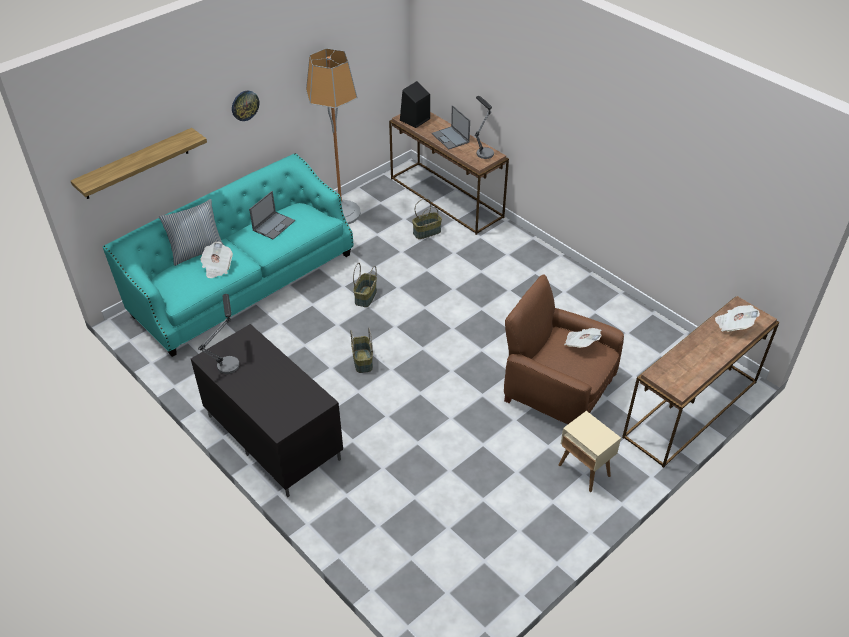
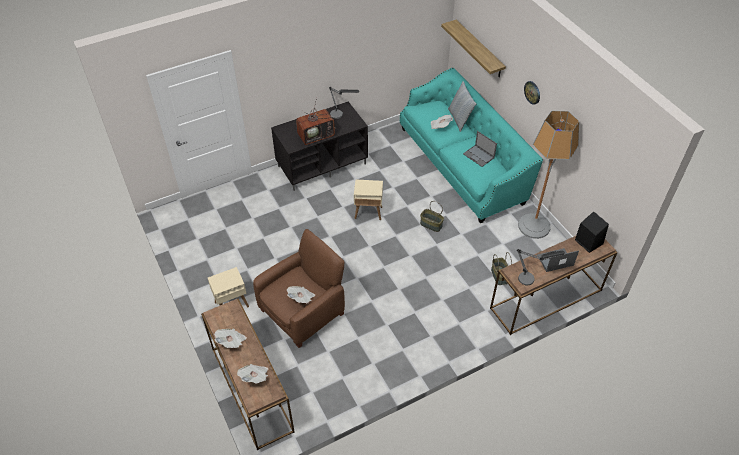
camera: 105 degrees right, 5 degrees up
(285, 378) = (316, 135): none -> television
(362, 361) = (368, 212): basket -> beige side table
(705, 359) = (231, 342): none -> newspaper

